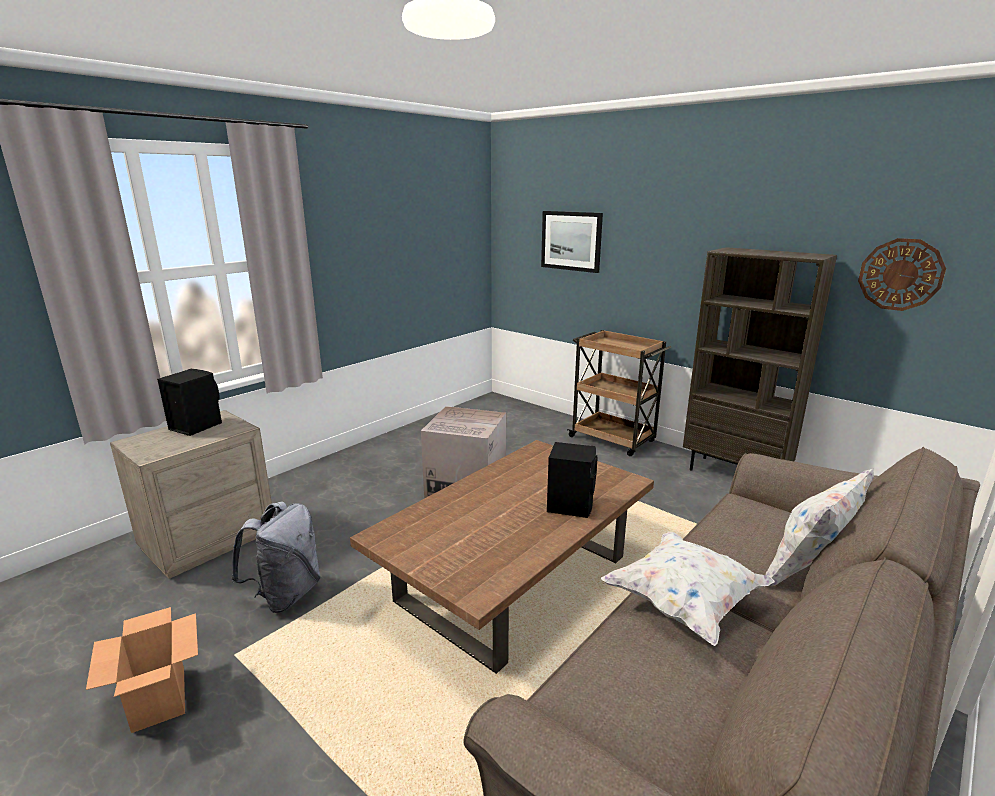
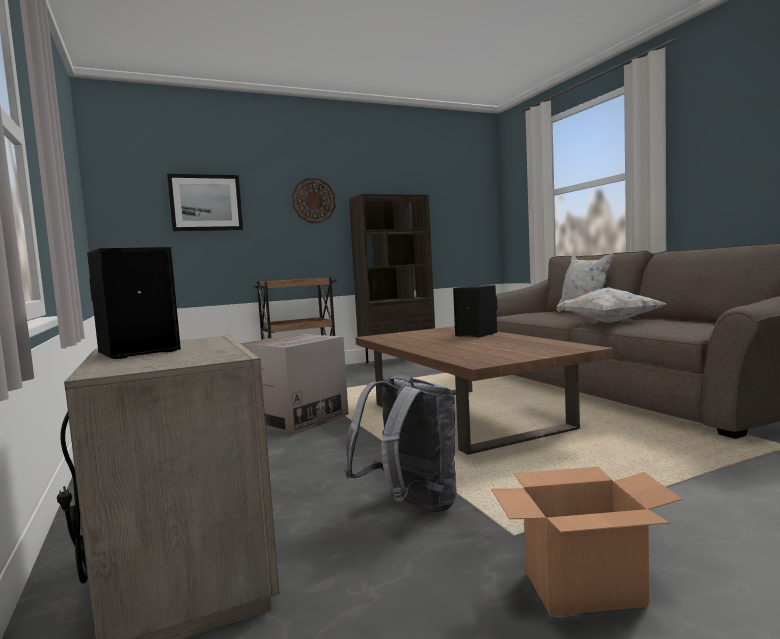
camera: 65 degrees left, 15 degrees down
(900, 274) = (442, 208): wall clock -> wall clock (313, 200)

